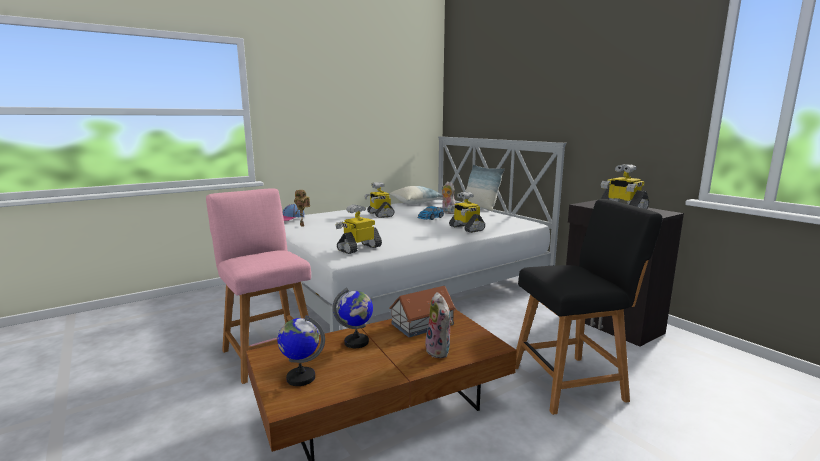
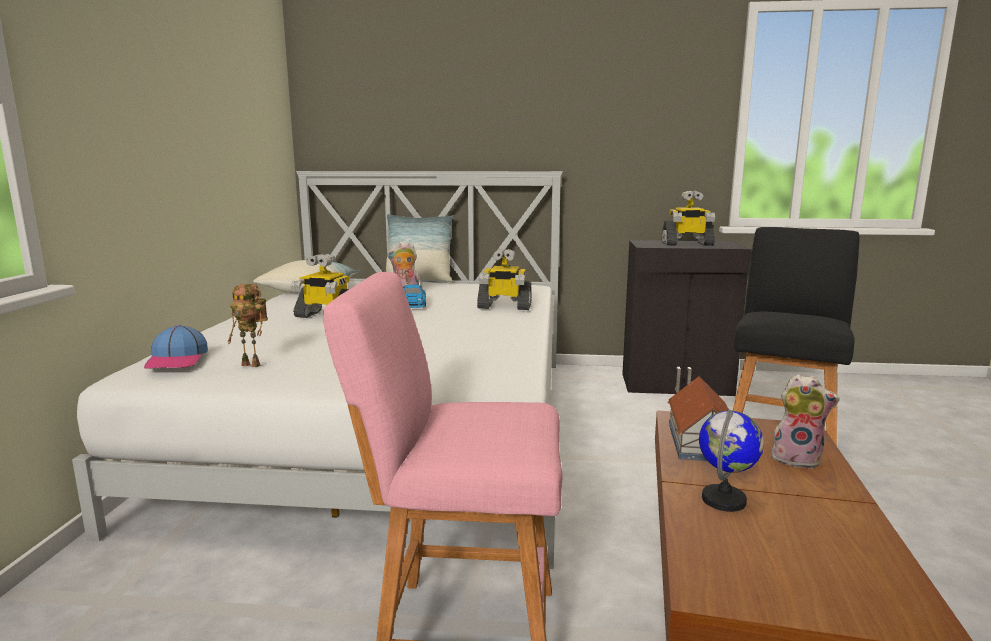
camera: 50 degrees left, 0 degrees up
(300, 378) = (826, 581): globe -> none
(359, 248) = (487, 367): toy robot -> none

